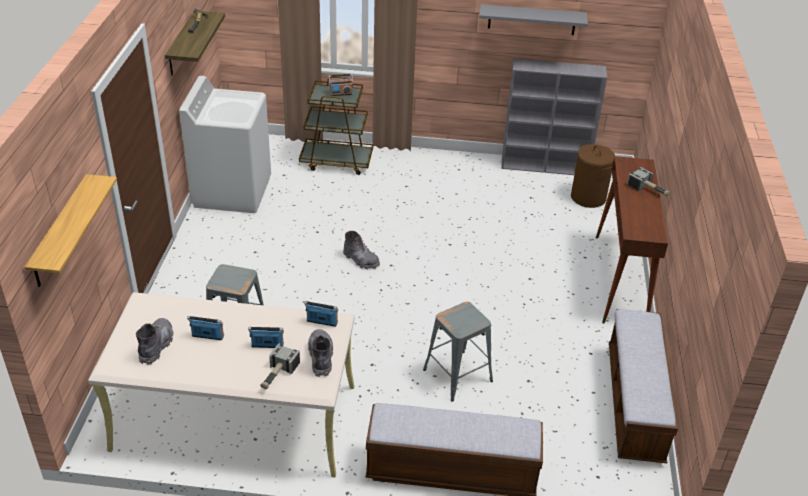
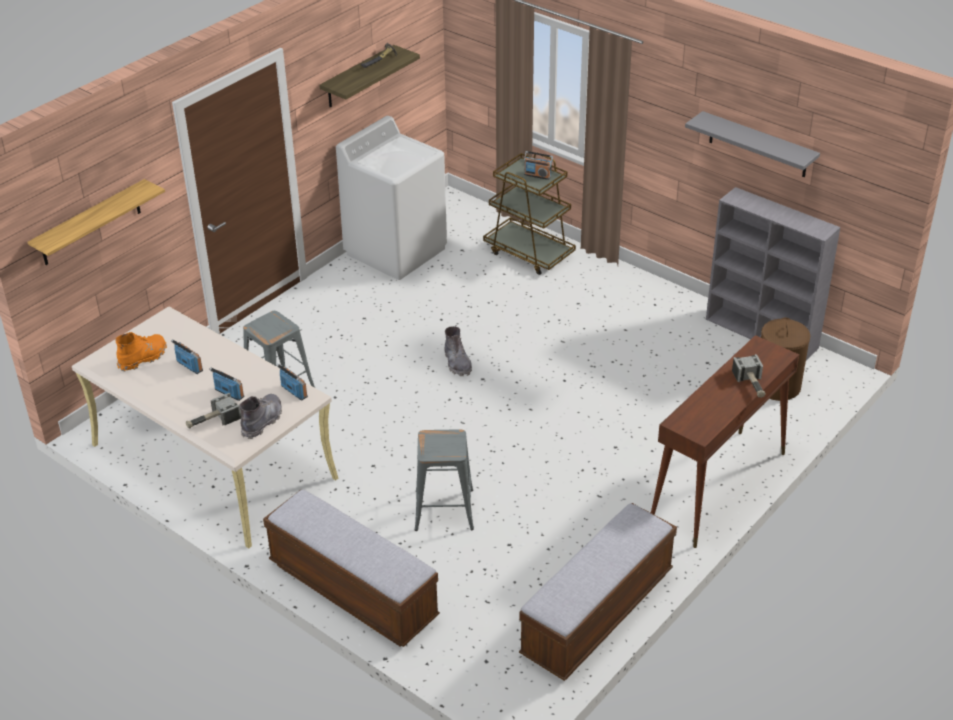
camera: 35 degrees right, 0 degrees up
(156, 345) = (143, 358): grey boot -> orange boot

